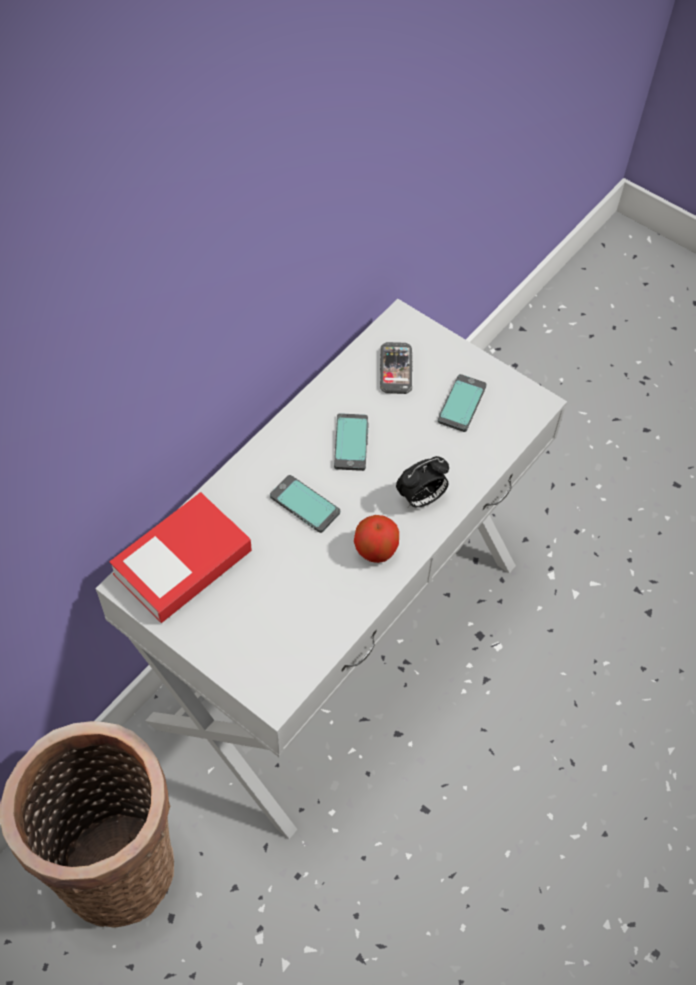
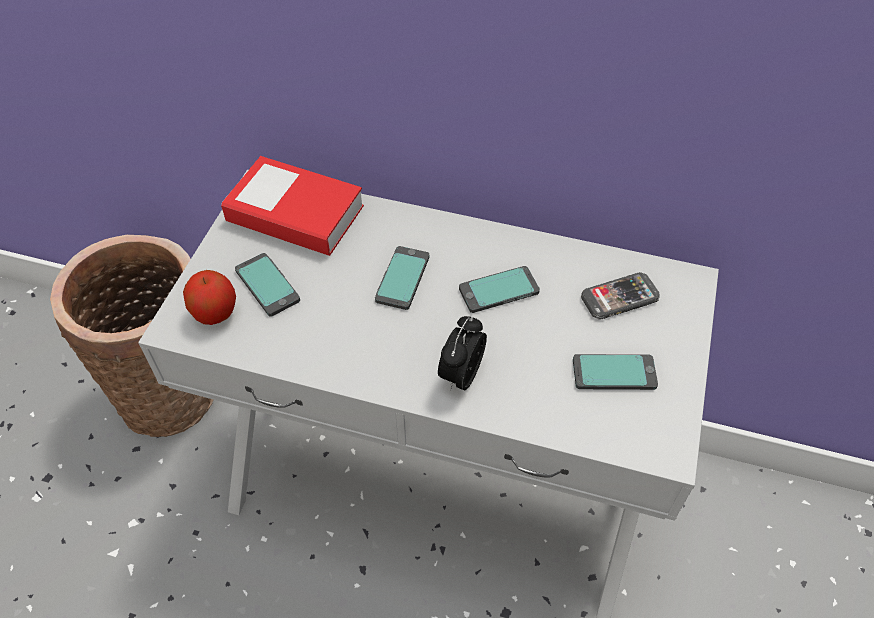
camera: 70 degrees right, 5 degrees down
(261, 609) = (268, 285): none -> phone
(375, 550) = (375, 354): apple -> apple (215, 313)
(421, 499) = (461, 374): alarm clock -> alarm clock turned 75 degrees clockwise

